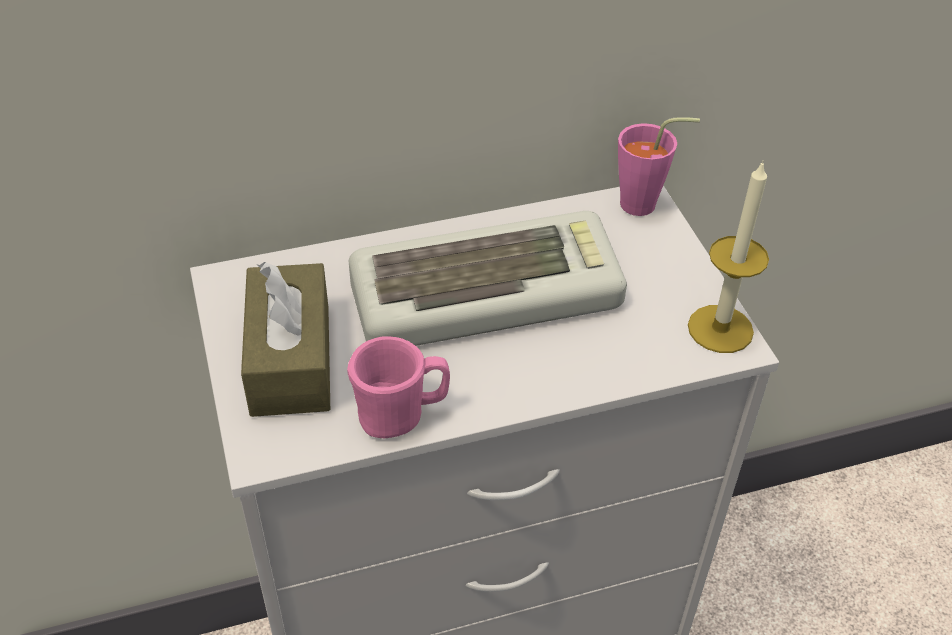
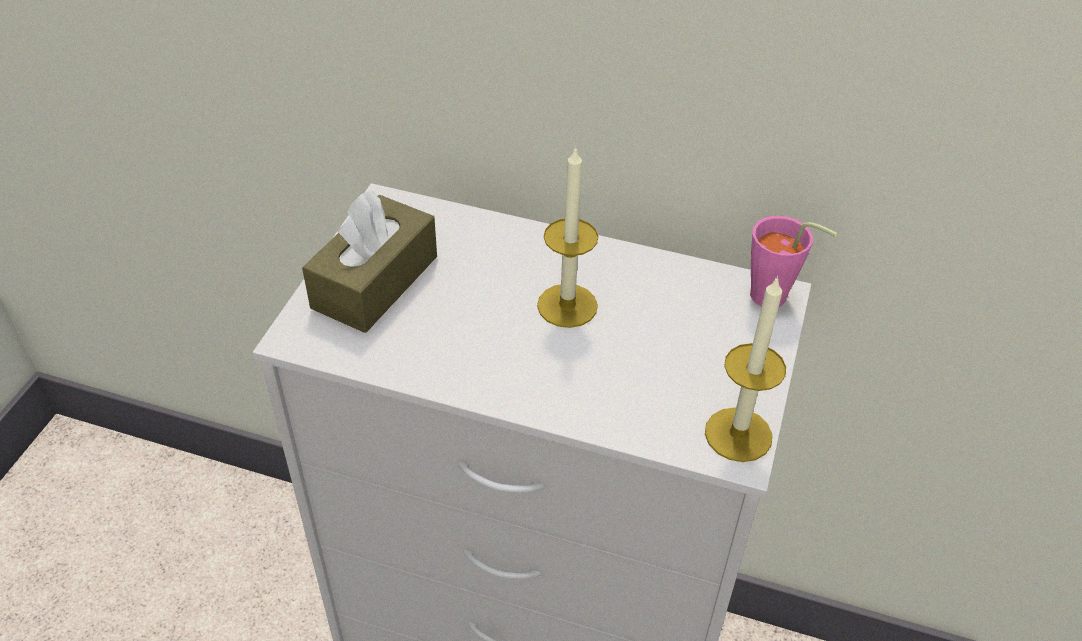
camera: 35 degrees right, 0 degrees up
(401, 415) = (412, 363): pink mug -> none
(487, 292) = (567, 305): keyboard -> candle

